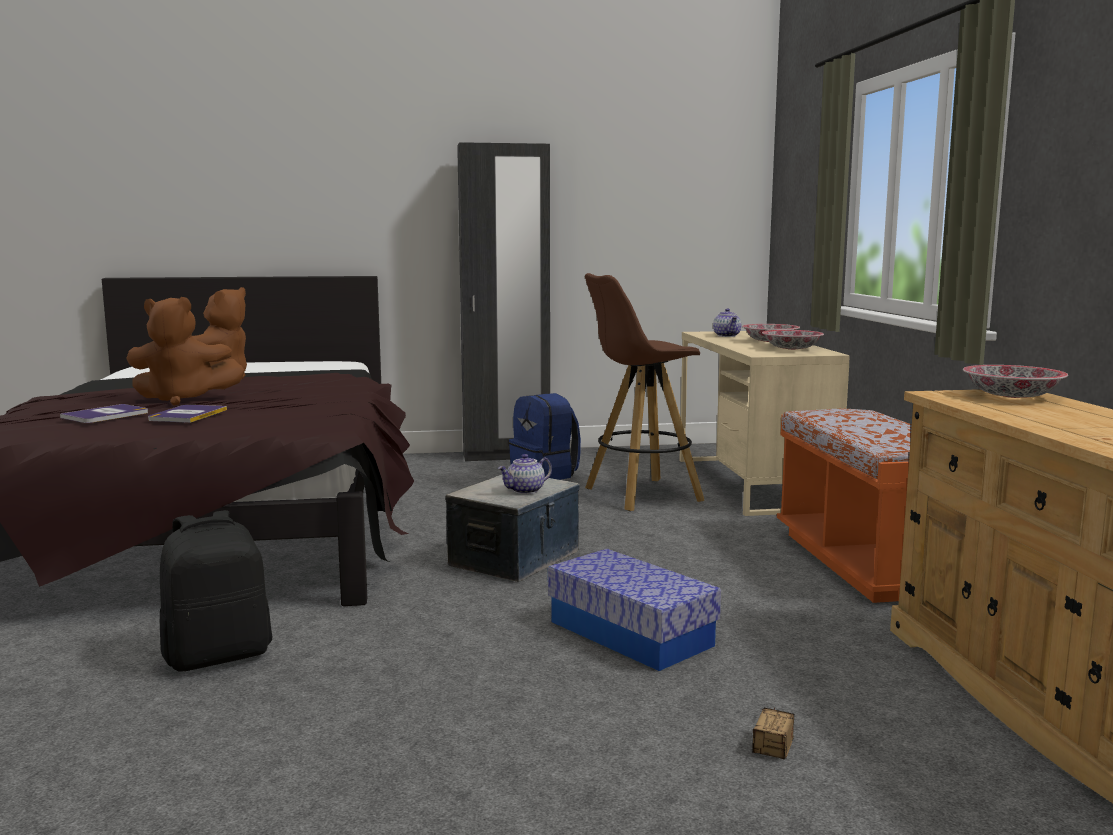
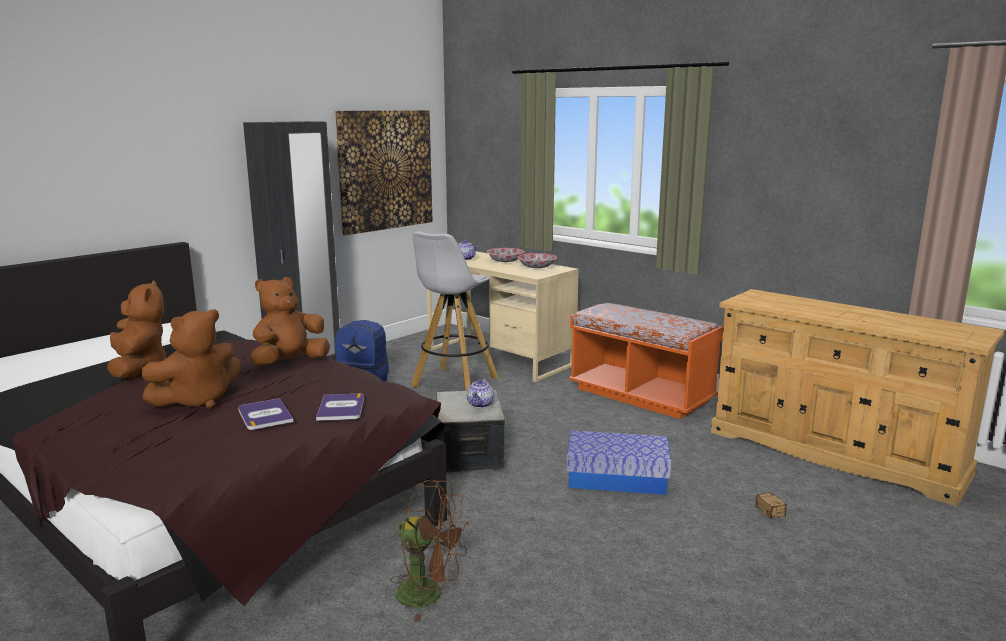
camera: 40 degrees left, 5 degrees up
(106, 415) = (192, 435): book -> book (341, 408)
(218, 655) = (429, 595): black backpack -> brown fan
(324, 391) = (289, 363): none -> brown plush toy
(641, 495) = (454, 383): brown stool -> white stool
(663, 216) = (385, 170): none -> picture
(1013, 396) = (765, 297): bowl -> none

